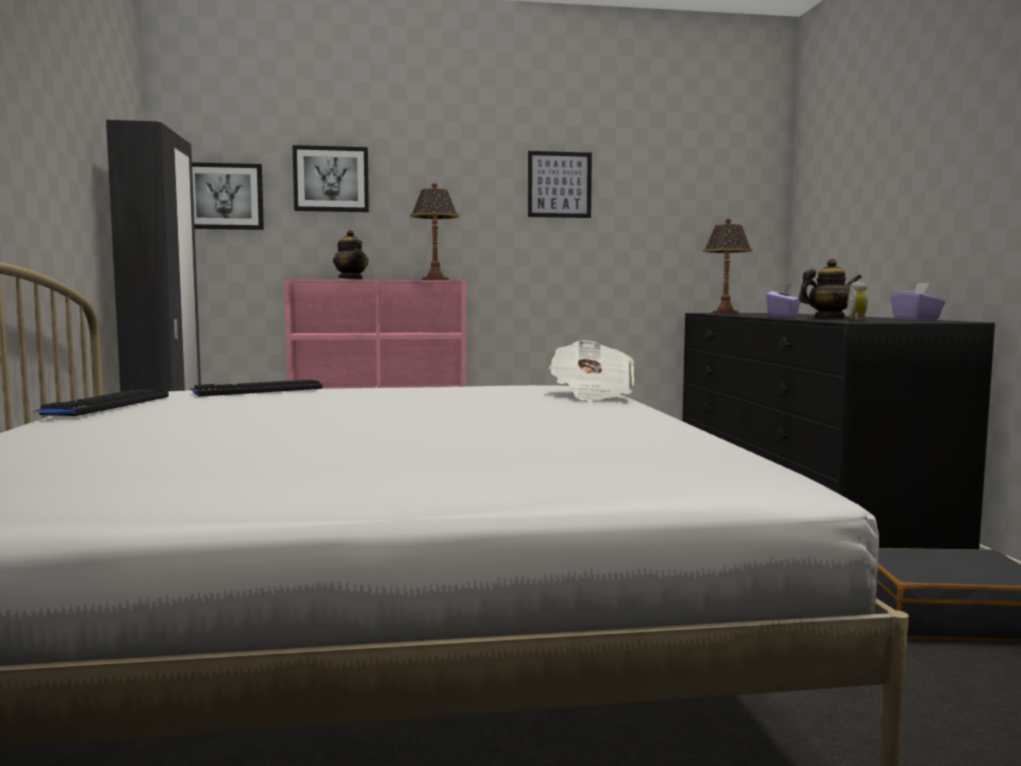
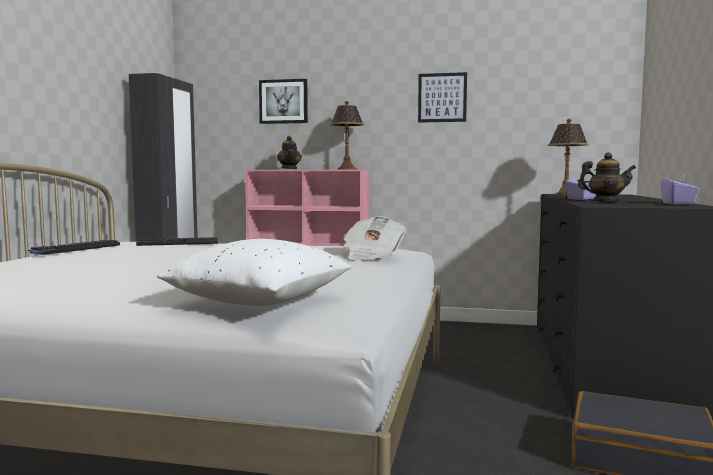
camera: 20 degrees right, 0 degrees up
(224, 196) = (219, 116): picture -> none
(628, 457) = (259, 301): none -> white pillow
(858, 320) = (614, 204): alarm clock -> none

